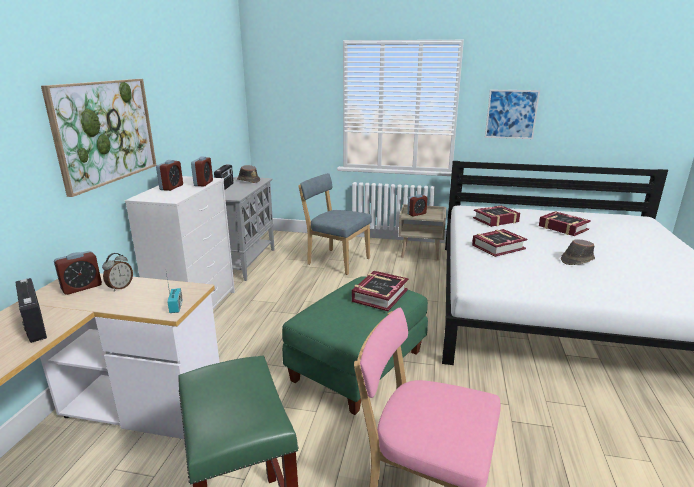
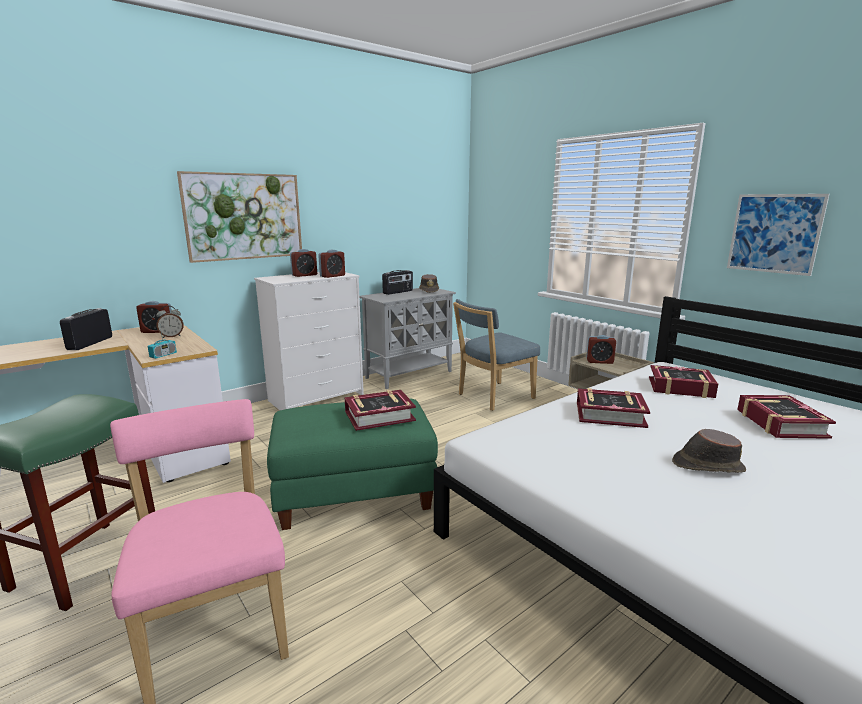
camera: 40 degrees right, 5 degrees down
(336, 261) = (492, 397): blue chair -> blue chair turned 105 degrees counterclockwise

